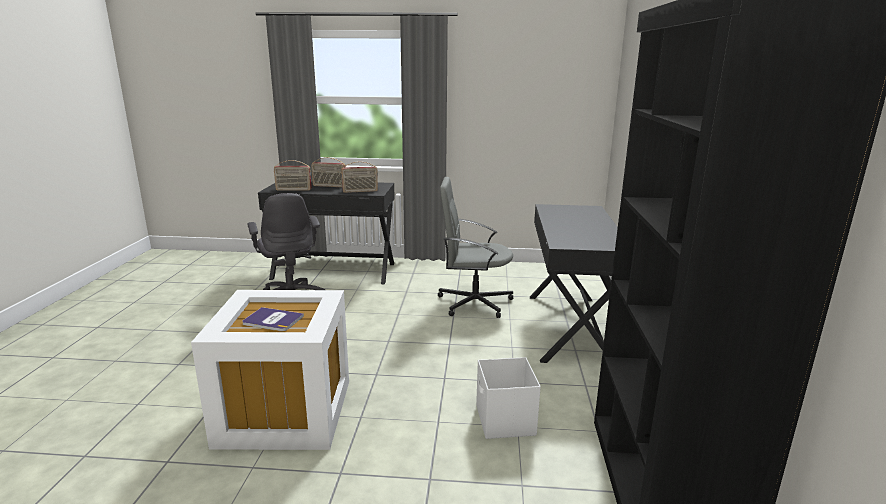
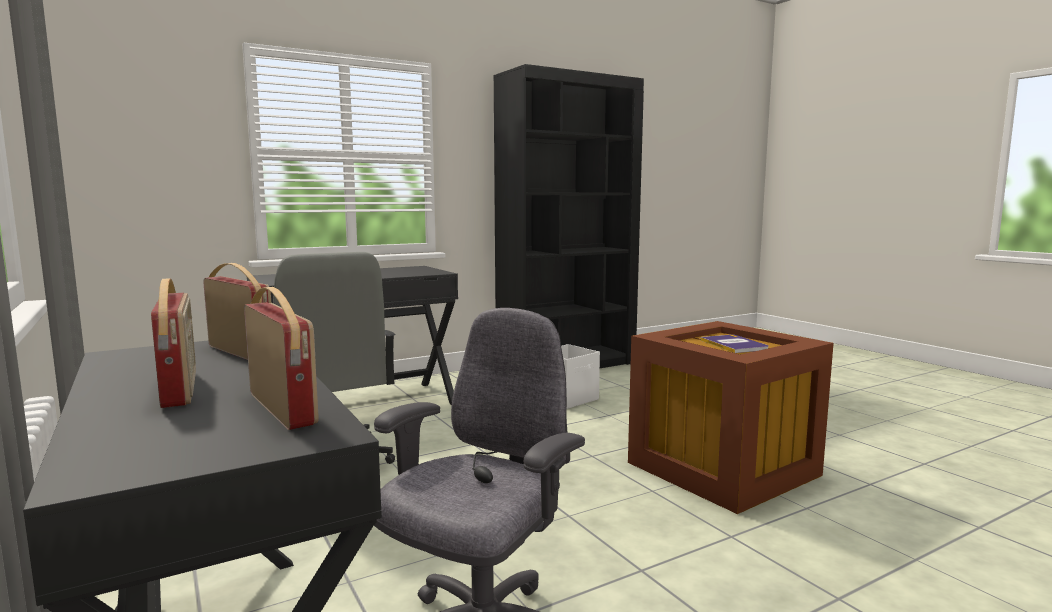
camera: 125 degrees left, 10 degrees down
(287, 413) = (722, 467): white storage box -> brown storage box

